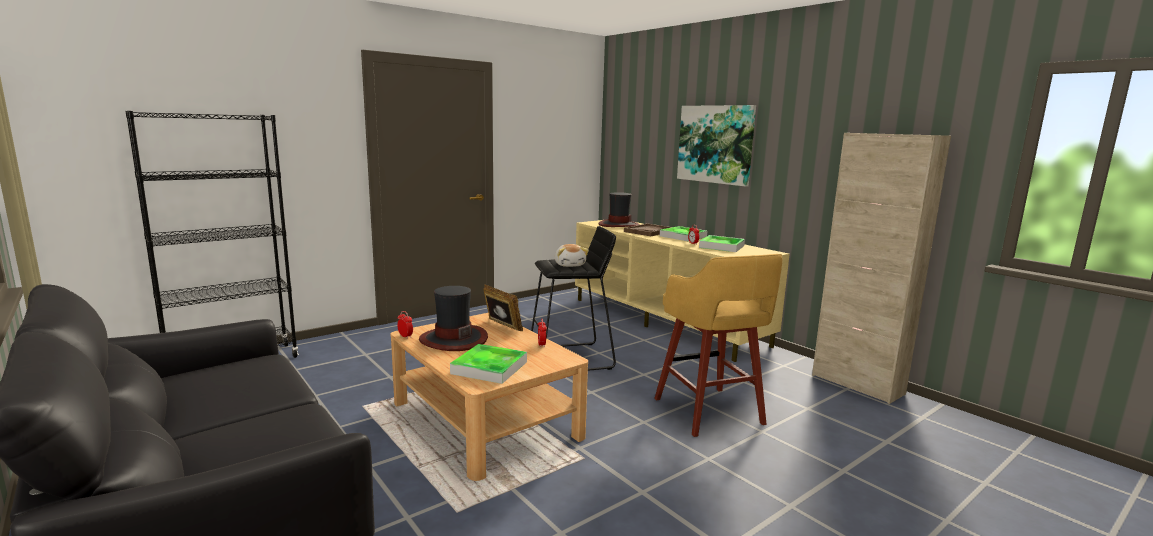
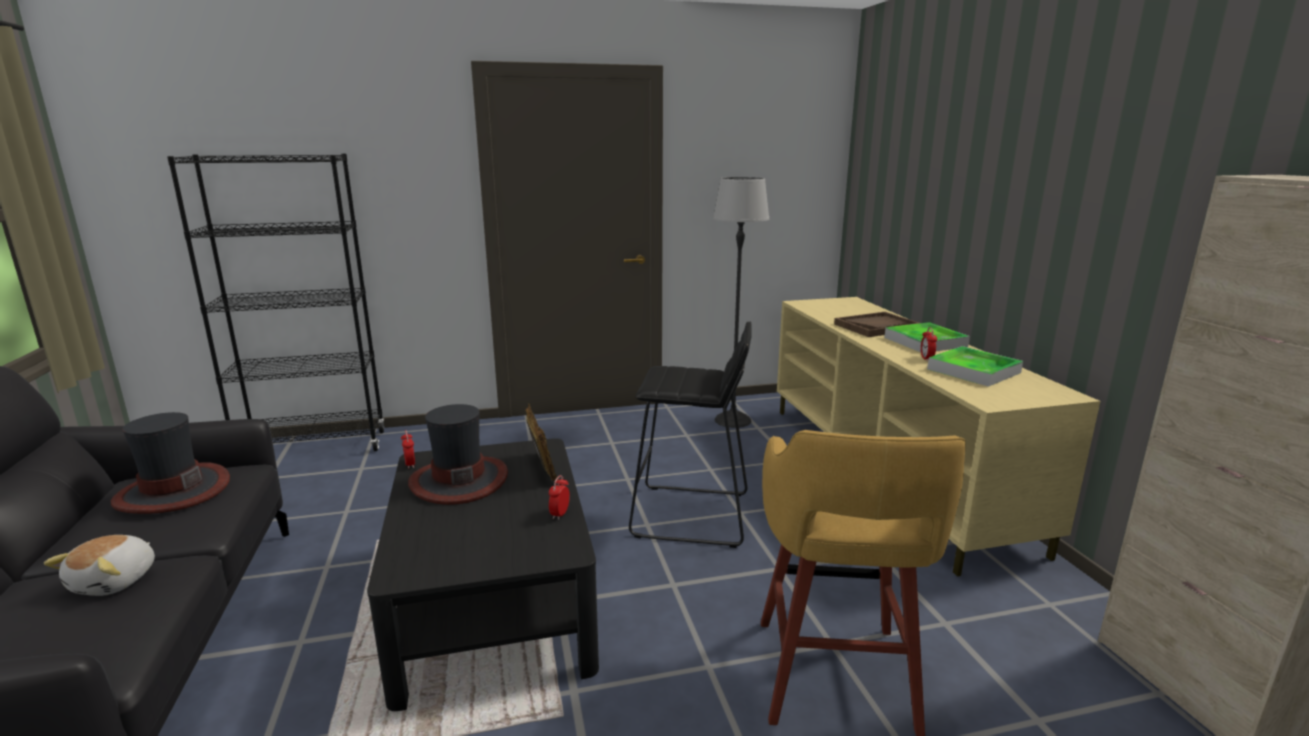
camera: 25 degrees right, 5 degrees up
(485, 420) = (492, 600): beige coffee table -> black coffee table
(489, 367) = (445, 545): tray -> none
(551, 307) = (732, 420): none -> floor lamp
(570, 265) = (686, 380): plush toy -> plush toy (116, 581)
(618, 225) = (842, 310): hat -> hat (172, 491)
(715, 144) = (998, 187): picture -> none

